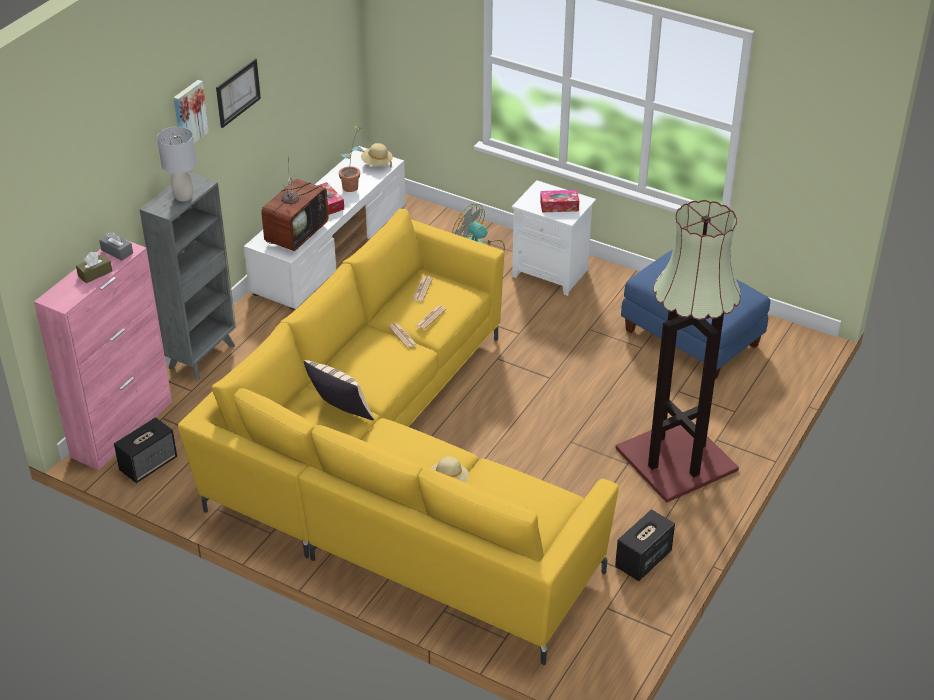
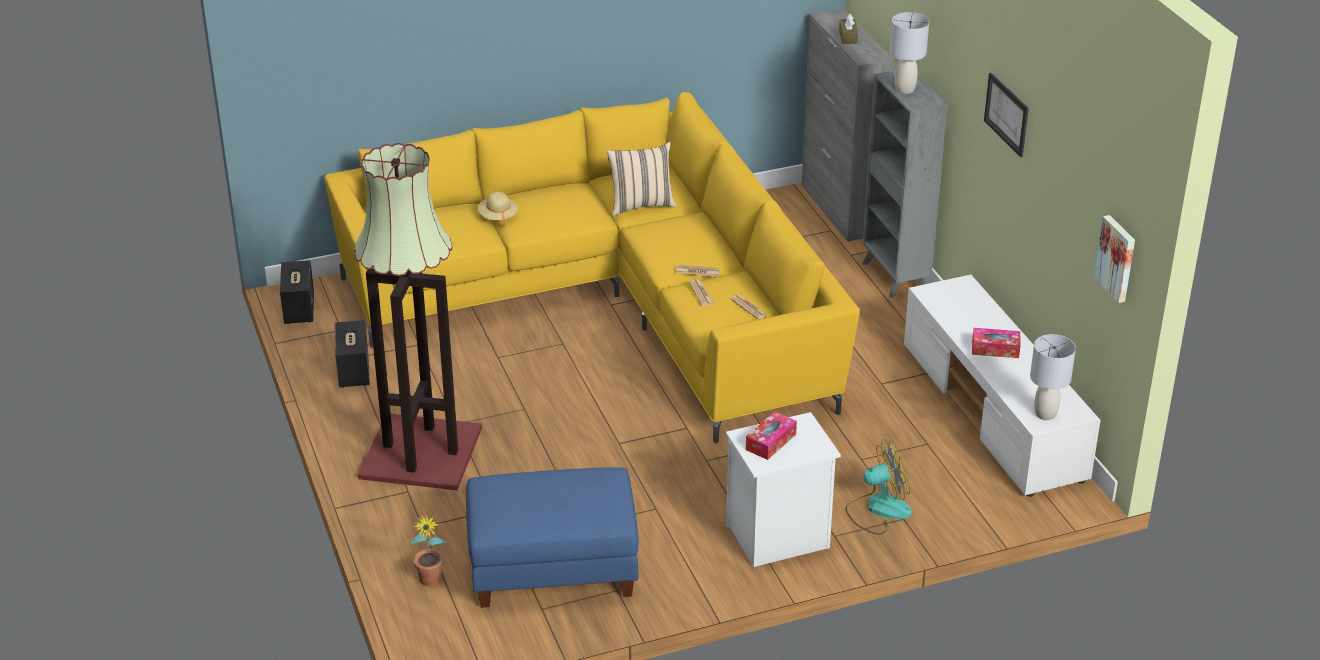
camera: 130 degrees right, 5 degrees down
(117, 251) = (868, 52): grey tissue box -> none
(122, 428) = (840, 210): pink cabinet -> grey cabinet
(149, 464) = (780, 206): speaker -> speaker (299, 309)
(189, 114) = (966, 57): picture -> picture (1117, 258)
(296, 232) = (960, 310): television -> none
(354, 185) = (1014, 380): potted plant -> potted plant (430, 583)
(377, 163) = (1044, 414): beige hat -> grey table lamp

